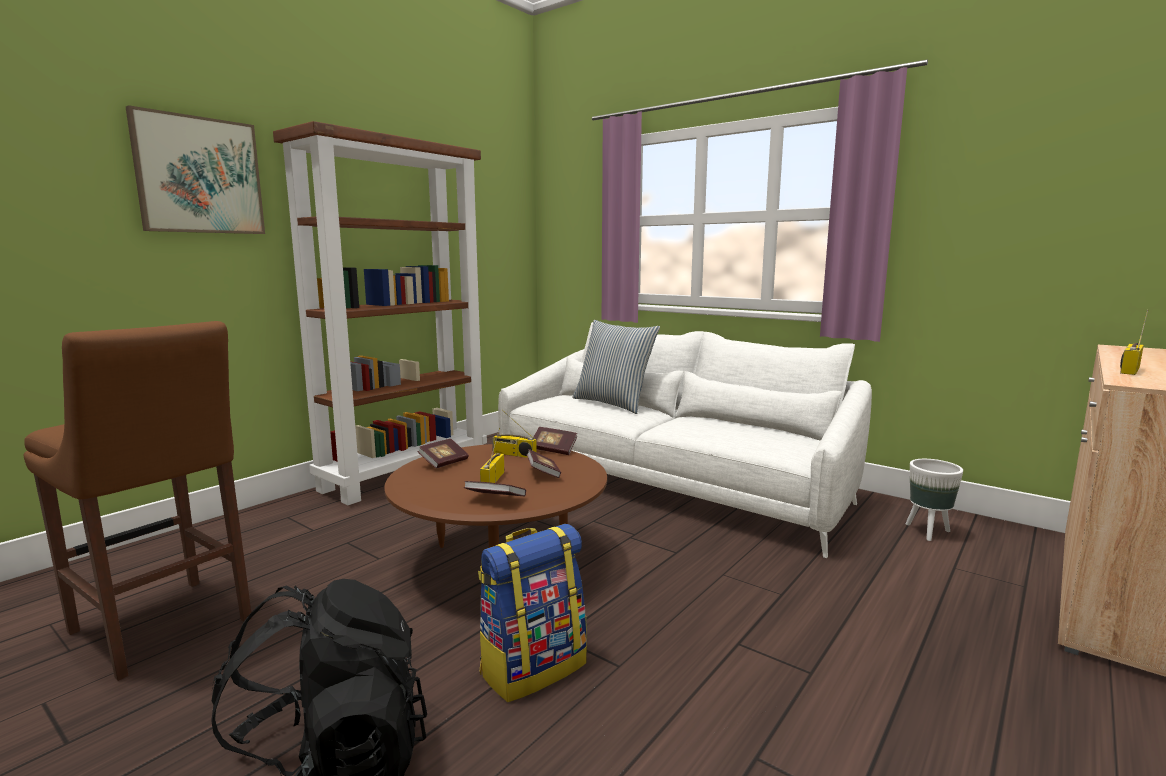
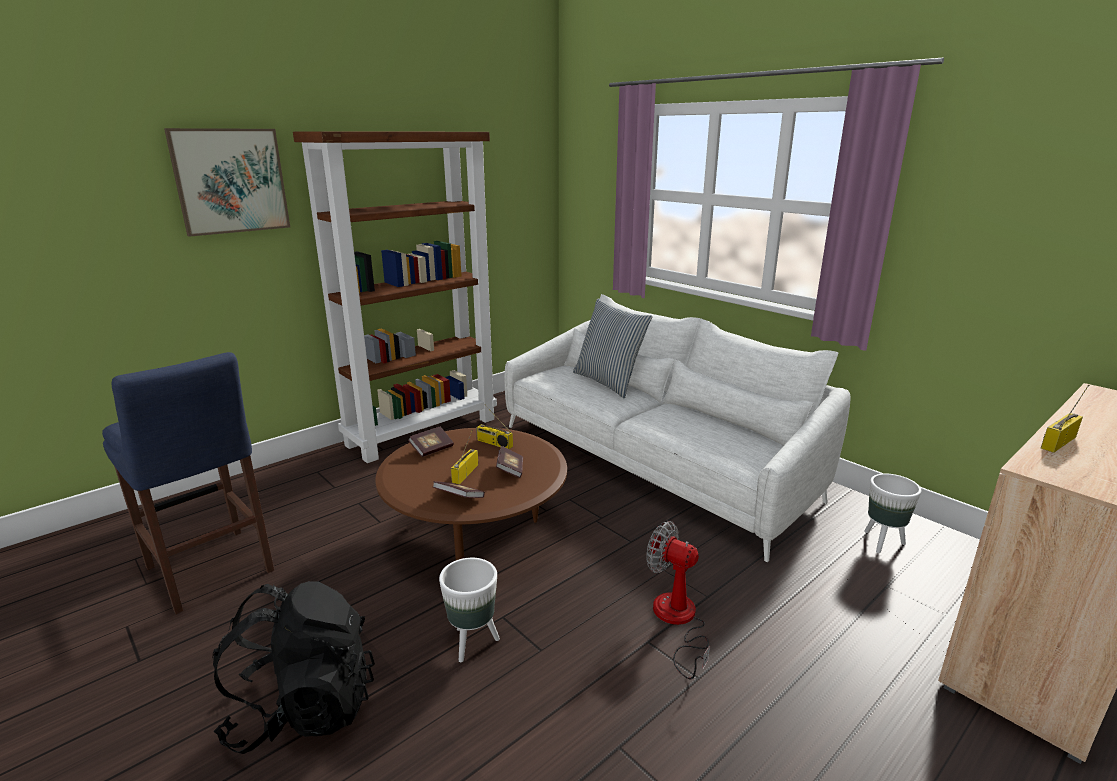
camera: 10 degrees right, 10 degrees up
(164, 628) = (211, 572): brown stool -> blue stool
(533, 667) = (472, 642): backpack -> white planter
(553, 450) = (530, 440): book -> none
(761, 620) = (677, 621): none -> fan

